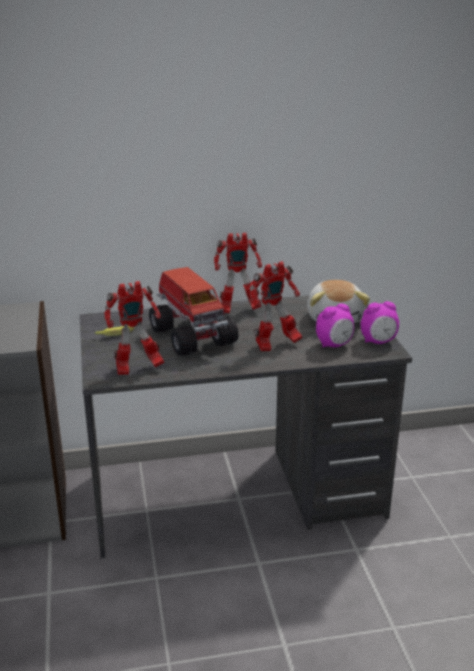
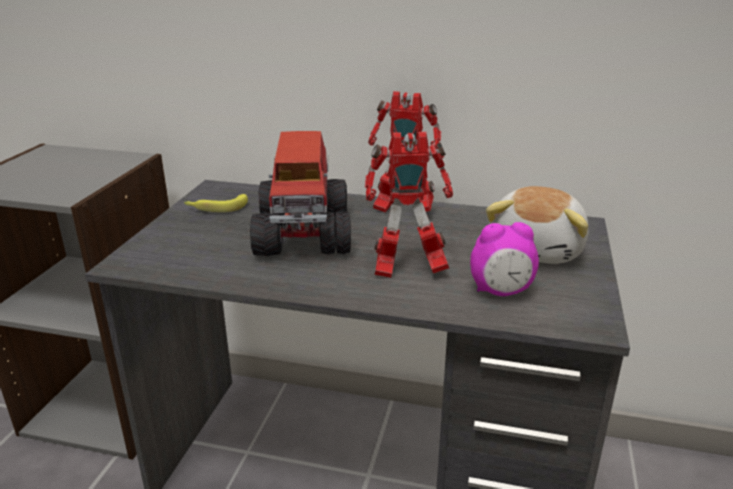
camera: 25 degrees right, 0 degrees up
(137, 368) = (184, 260): toy robot -> none
(378, 342) = (583, 304): alarm clock -> none

